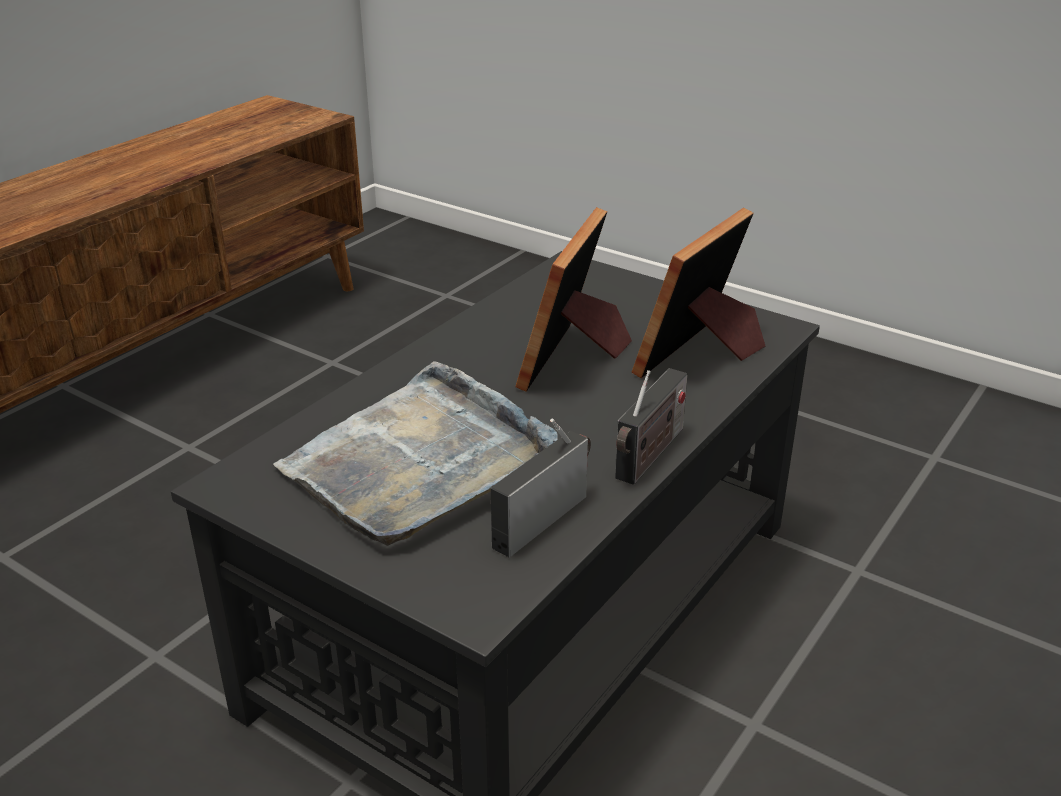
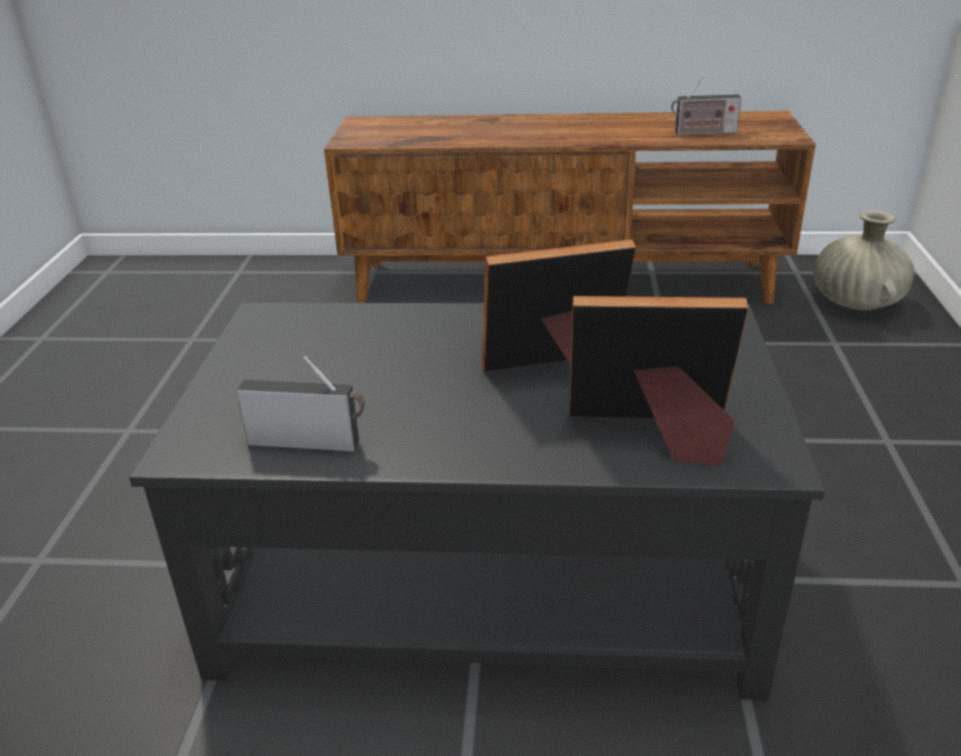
camera: 60 degrees right, 0 degrees up
(408, 257) = (856, 302): none -> beige vase
(420, 461) = (343, 366): grey tray -> none
(648, 456) = (442, 462): radio -> radio (702, 133)

